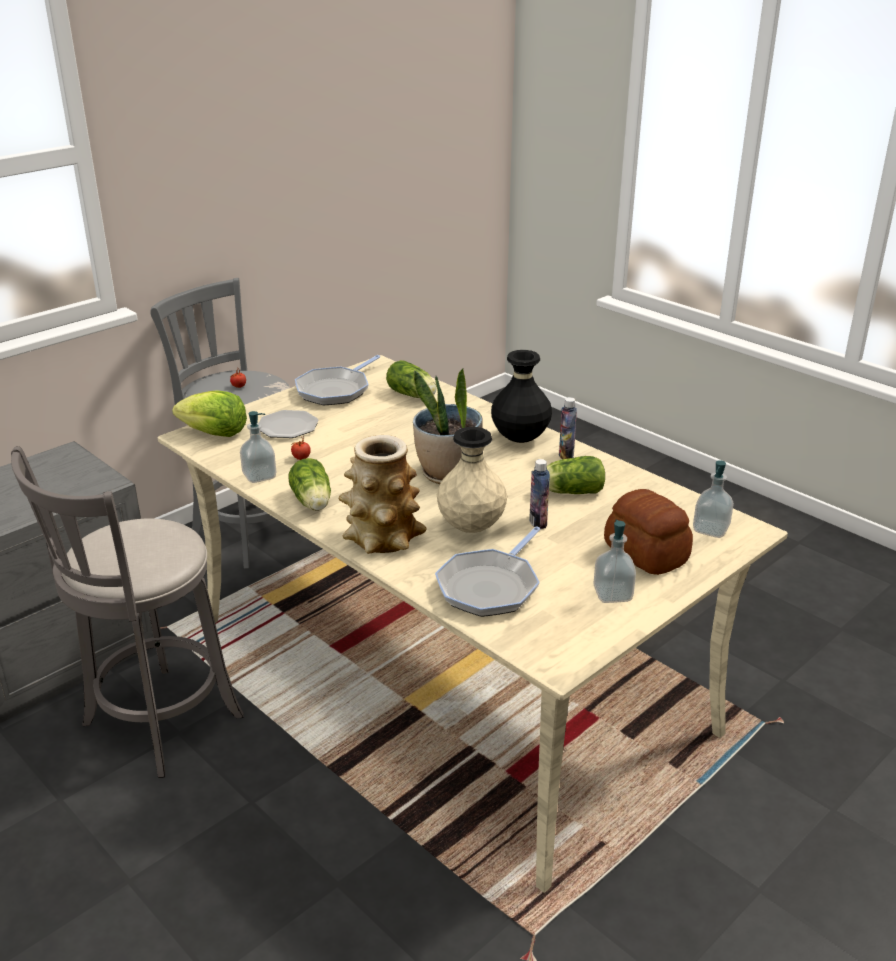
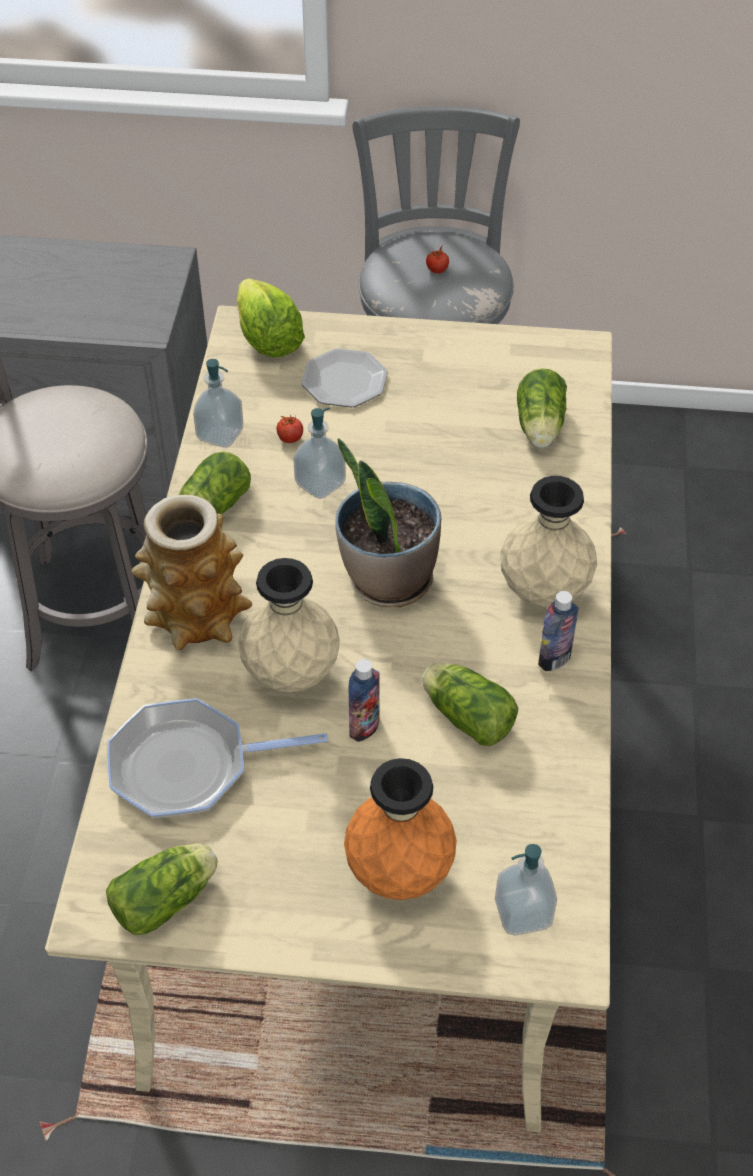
camera: 50 degrees right, 20 degrees up
(335, 390) = (472, 357): frying pan -> none
(520, 439) = (544, 592): black vase -> beige vase
(577, 632) = (168, 898): none -> lettuce
(612, 594) = (274, 889): soap dispenser -> soap dispenser (320, 483)
(646, 552) = (399, 872): bread -> orange vase

